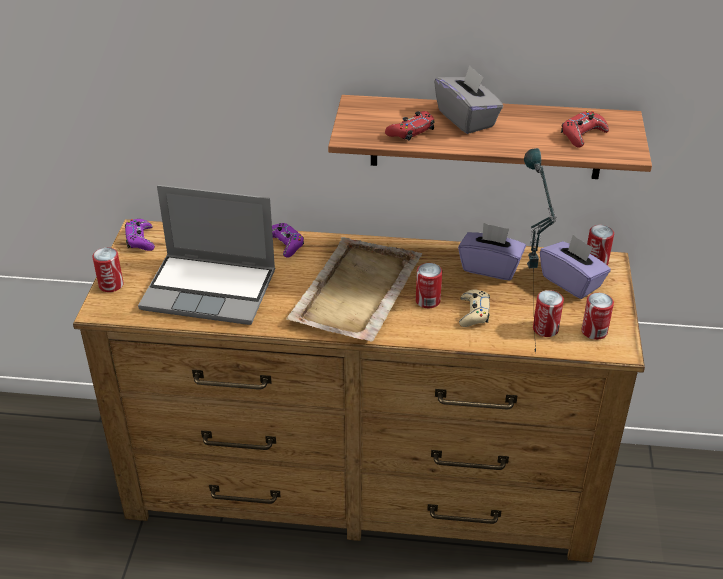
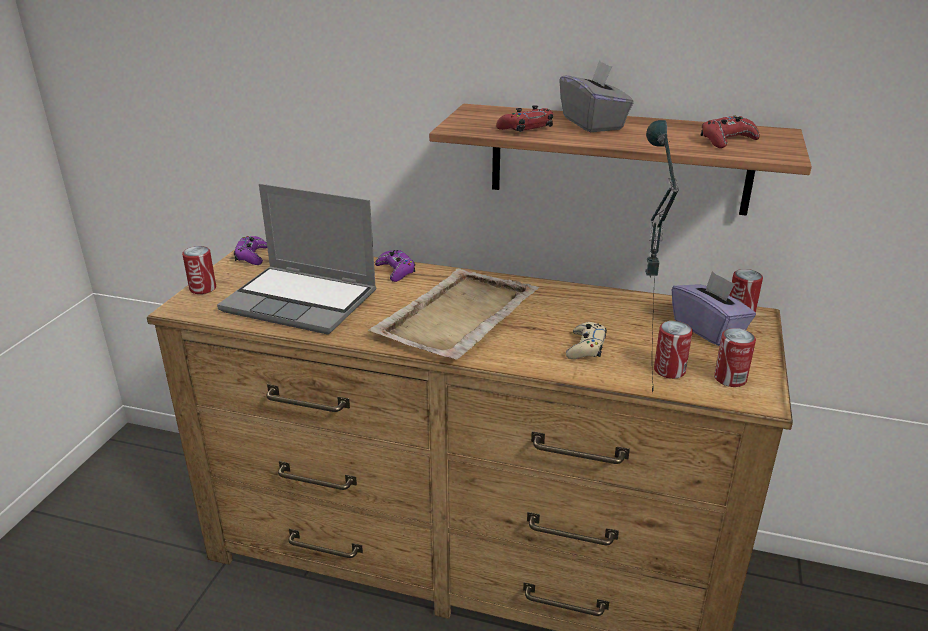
camera: 10 degrees right, 10 degrees down
(427, 301) = (535, 331): can -> none
(490, 267) = (614, 308): purple tissue box -> none

